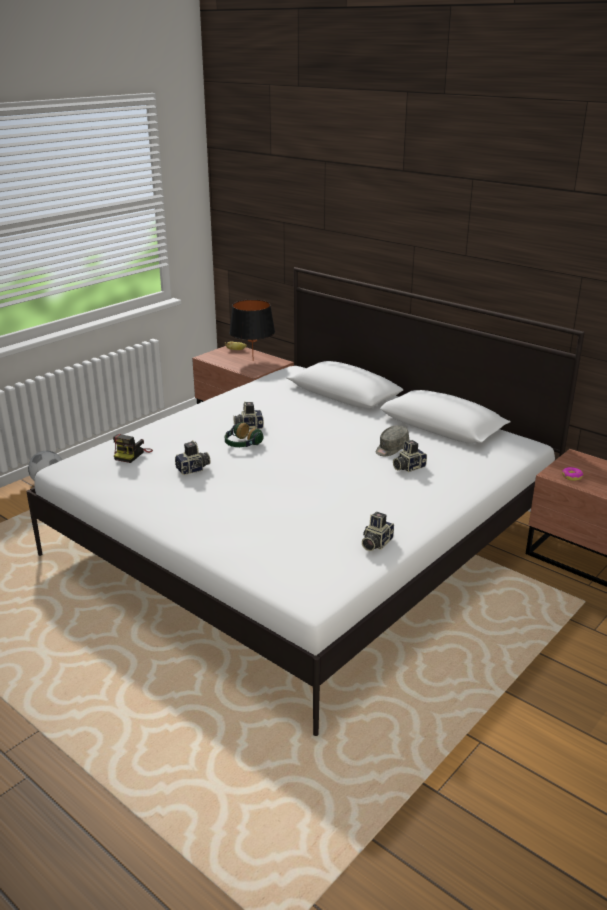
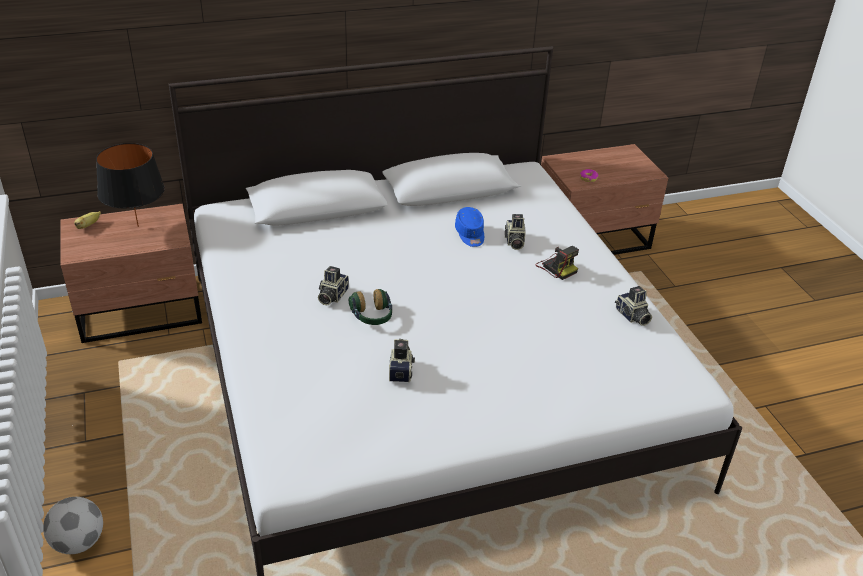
camera: 60 degrees left, 10 degrees up
(132, 454) = (318, 404): camera -> camera (556, 267)
(391, 448) = (470, 234): grey cap -> blue cap

